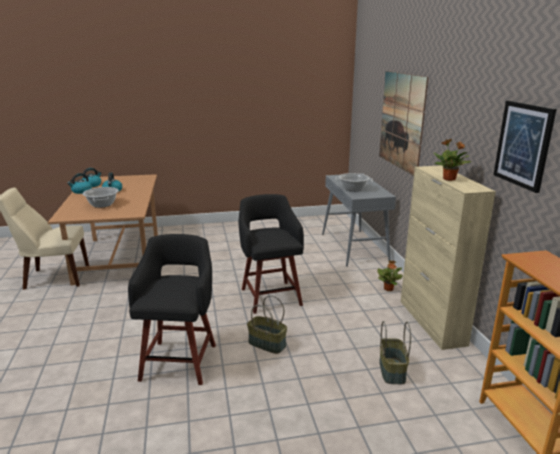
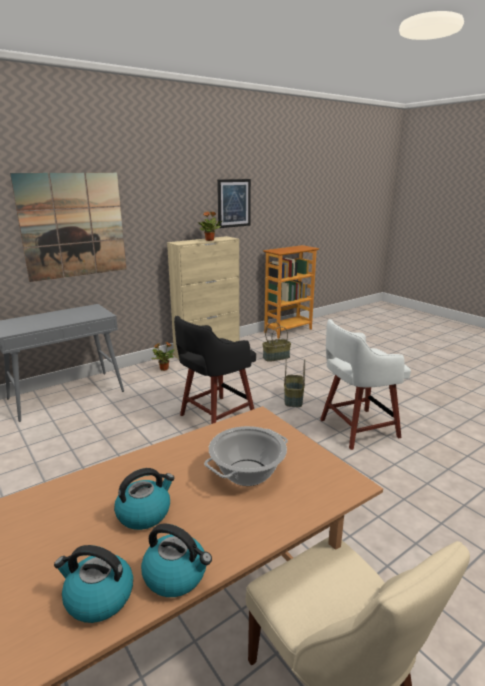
camera: 115 degrees left, 0 degrees up
(180, 360) = (356, 429): black stool -> white stool
(353, 189) = (74, 318): cooking pot -> none

